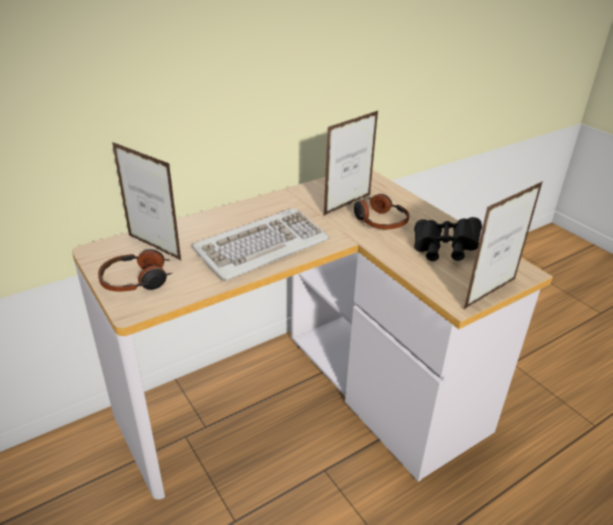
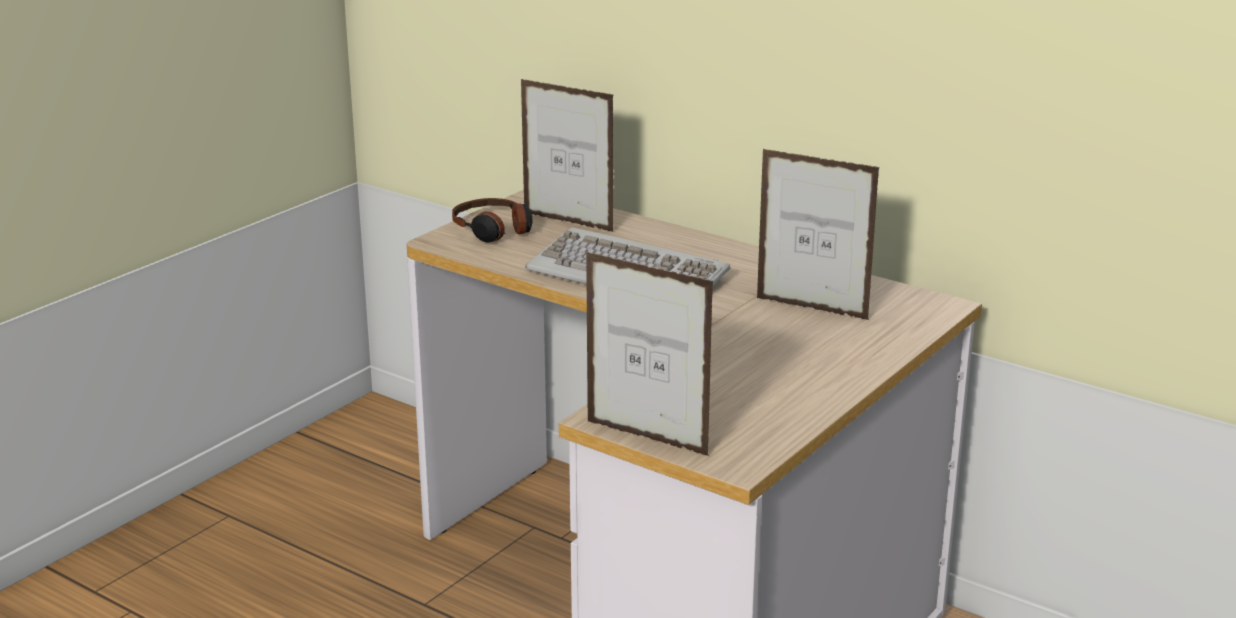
camera: 70 degrees right, 10 degrees down
(154, 247) = (568, 222): picture frame -> picture frame turned 75 degrees counterclockwise
(379, 220) = (786, 337): headphones -> none
(443, 250) = (743, 394): black binoculars -> none

